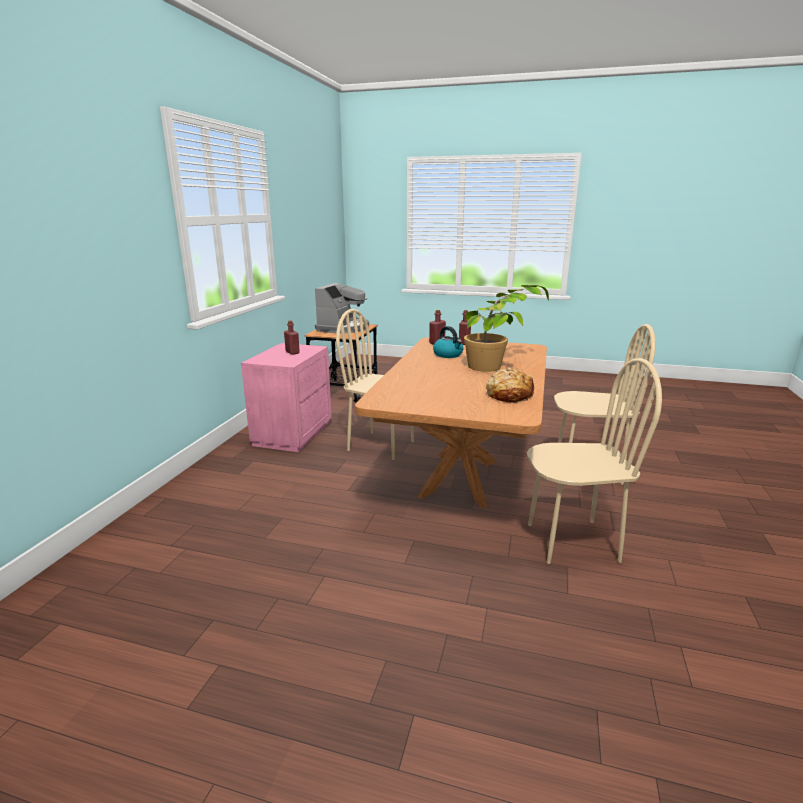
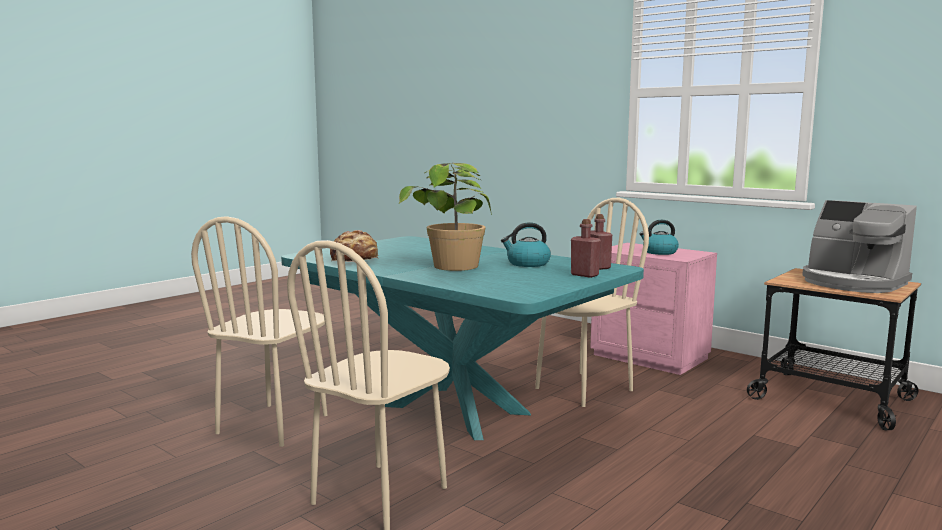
camera: 115 degrees right, 10 degrees down
(292, 352) = (659, 252): red bottle -> kettle
(461, 478) = (455, 410): brown dining table -> turquoise dining table

